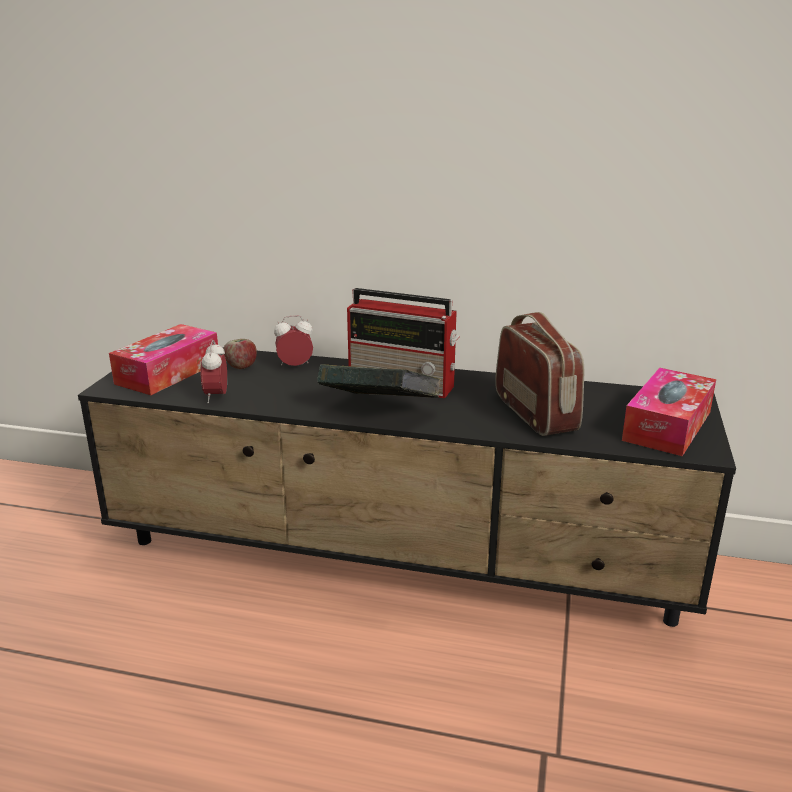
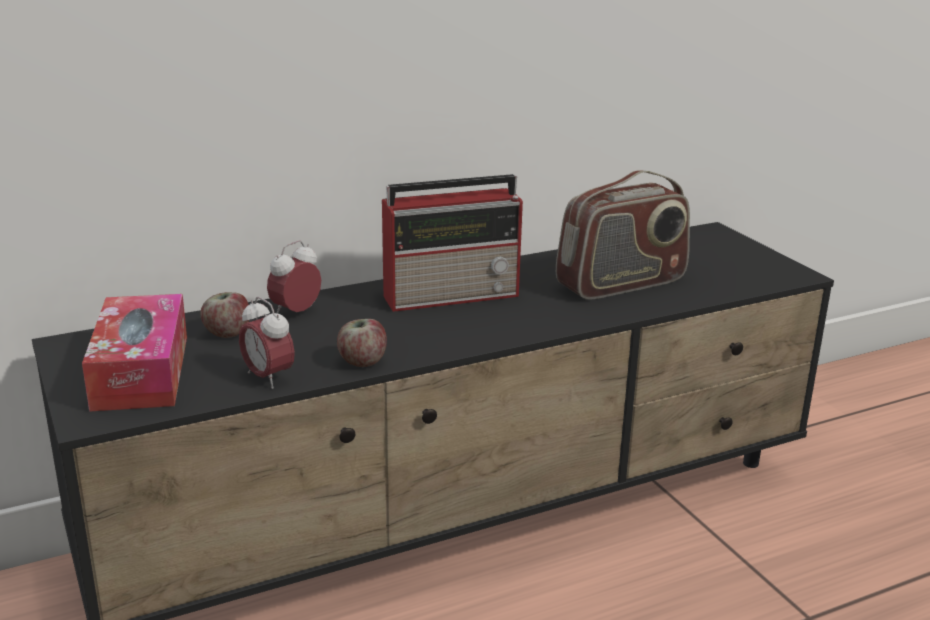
camera: 40 degrees left, 0 degrees up
(277, 405) = (362, 362): none -> apple
(379, 412) = (482, 331): book -> none
(536, 413) = (621, 284): radio -> radio turned 120 degrees clockwise
(667, 426) = (736, 261): tissue box -> none

